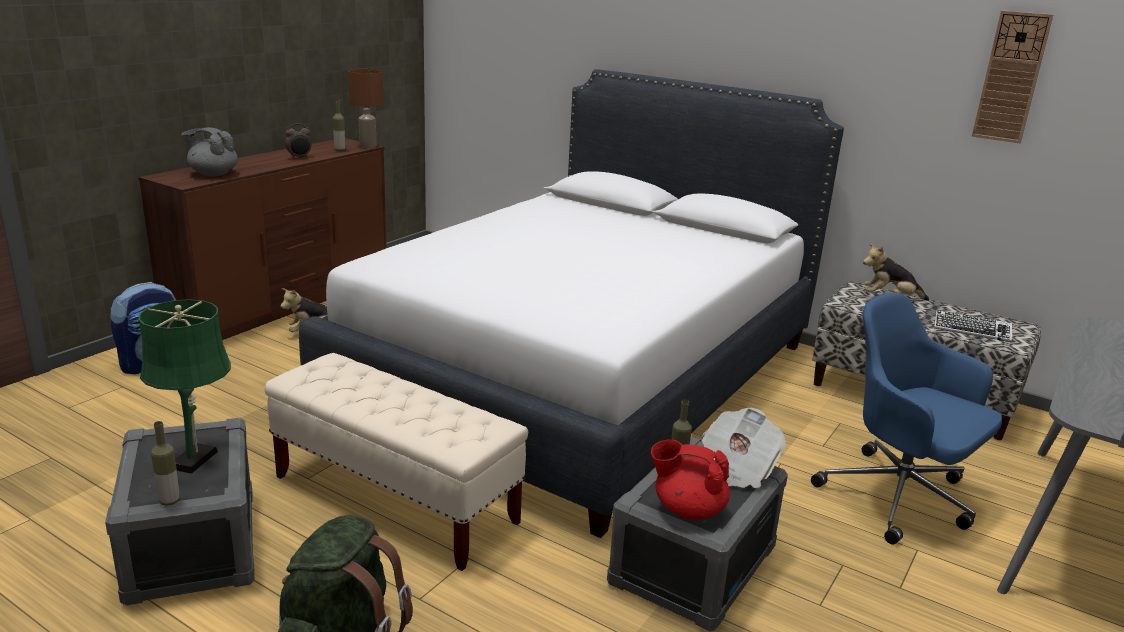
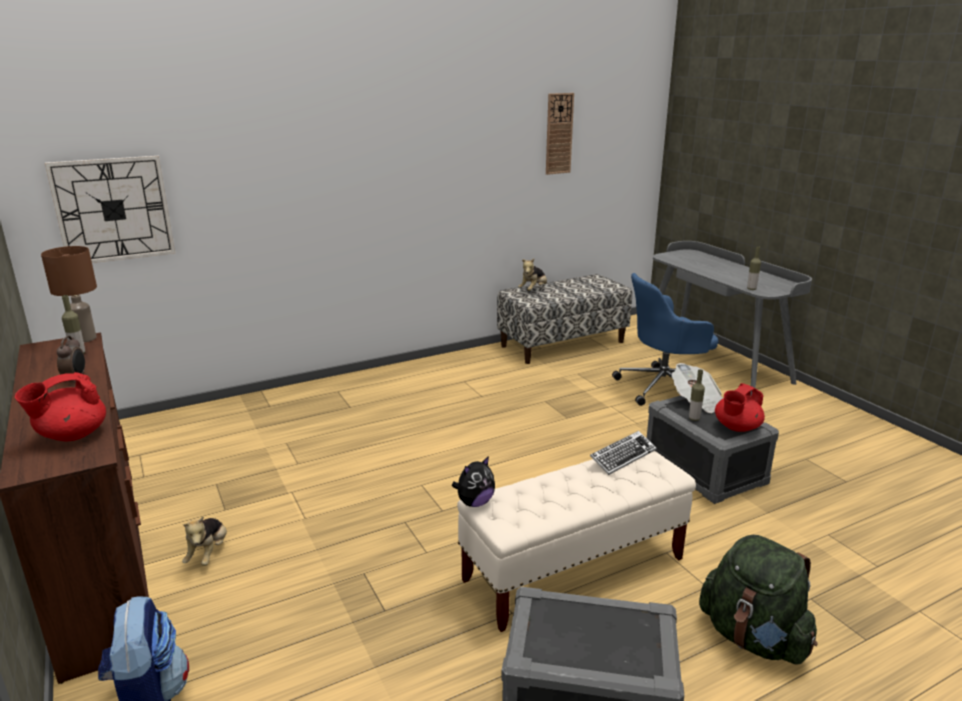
camera: 60 degrees left, 0 degrees up
(169, 501) = (661, 648): bottle -> bottle (751, 289)
(197, 457) = (584, 624): green table lamp -> none
(213, 174) = (71, 435): grey teapot -> red teapot
(327, 356) = (474, 502): none -> plush toy
(487, 62) = (113, 210): none -> wall clock
(582, 375) = (444, 435): white bed -> none
(971, 330) = (593, 288): keyboard -> keyboard (623, 456)

